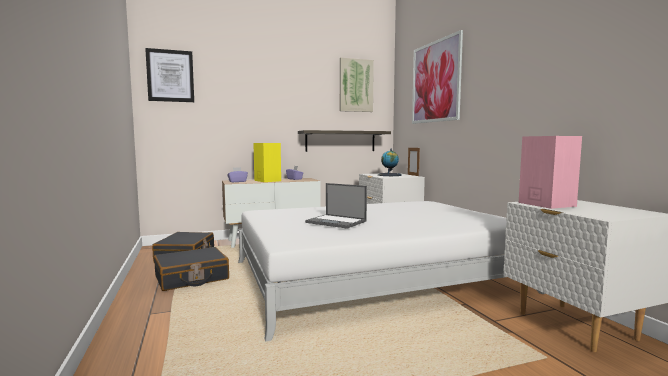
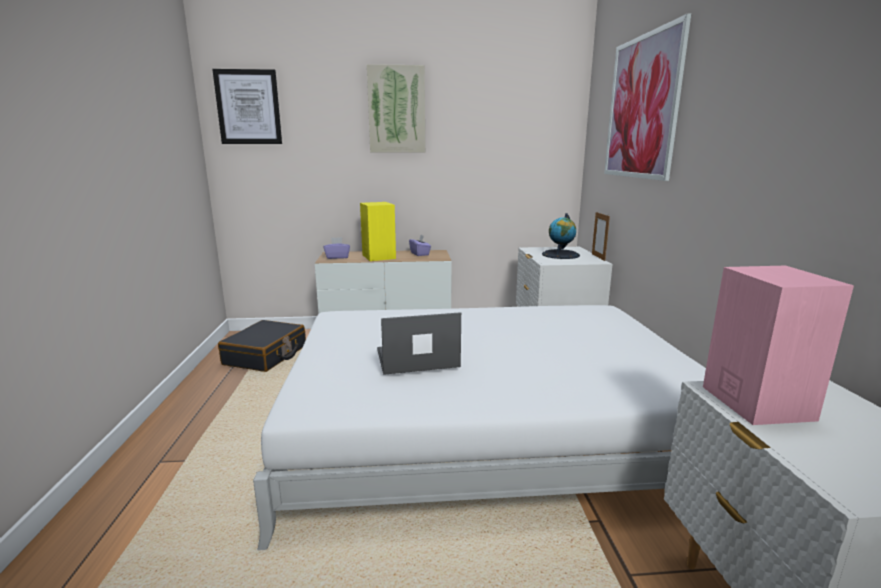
camera: 15 degrees right, 10 degrees up
(191, 278) = (247, 399): black suitcase -> none
(337, 222) = (416, 359): laptop -> laptop turned 120 degrees clockwise
(340, 141) = (495, 196): shelf -> none
(356, 85) = (522, 108): picture -> picture (396, 110)

